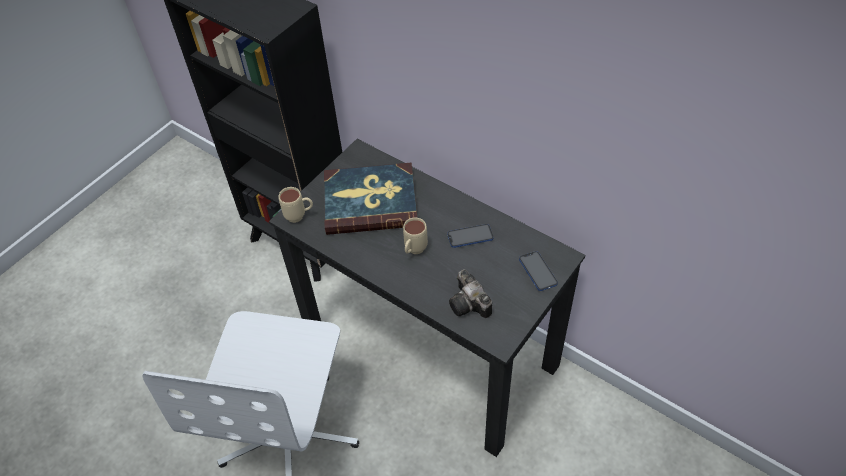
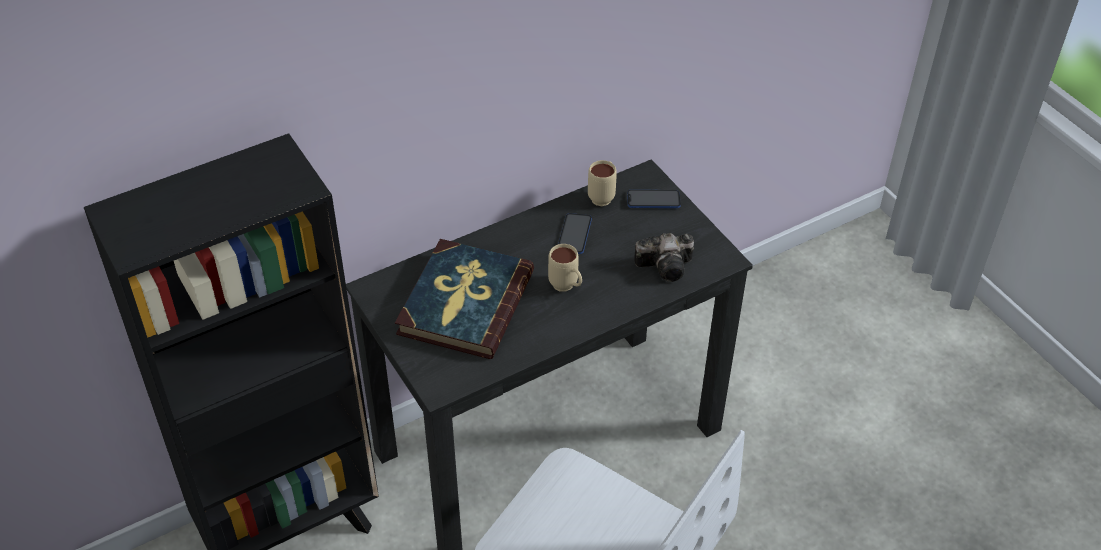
camera: 70 degrees left, 5 degrees down
(299, 216) = (444, 377): beige mug -> beige mug (603, 196)

